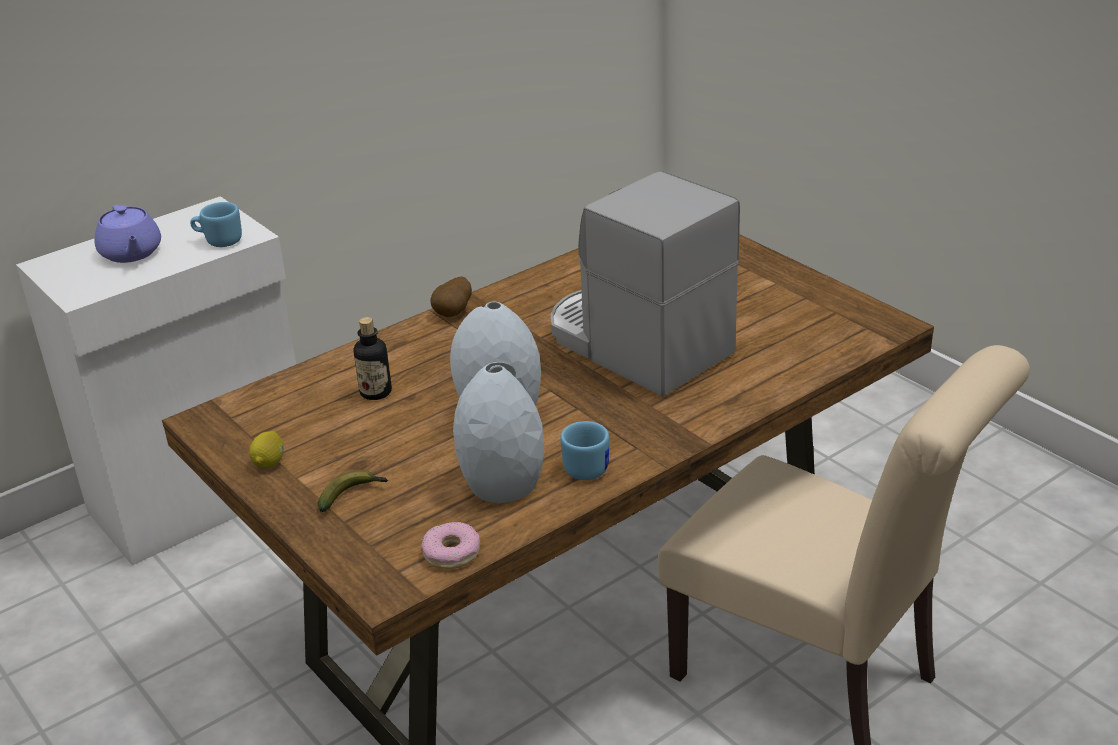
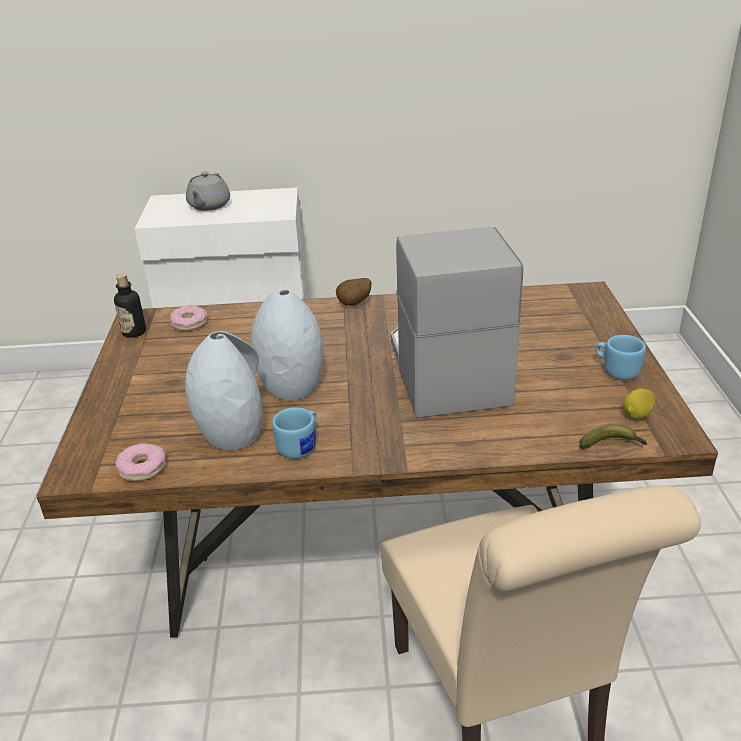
camera: 35 degrees right, 0 degrees up
(131, 253) = (209, 206): purple teapot -> grey teapot
(219, 241) = (260, 212): blue mug -> blue mug (616, 371)
(270, 462) = (132, 359): lemon -> lemon (637, 415)
(284, 401) = (189, 323): none -> donut
(352, 495) = (143, 400): banana -> banana (612, 444)
(376, 392) = (243, 338): bottle -> bottle (134, 332)

